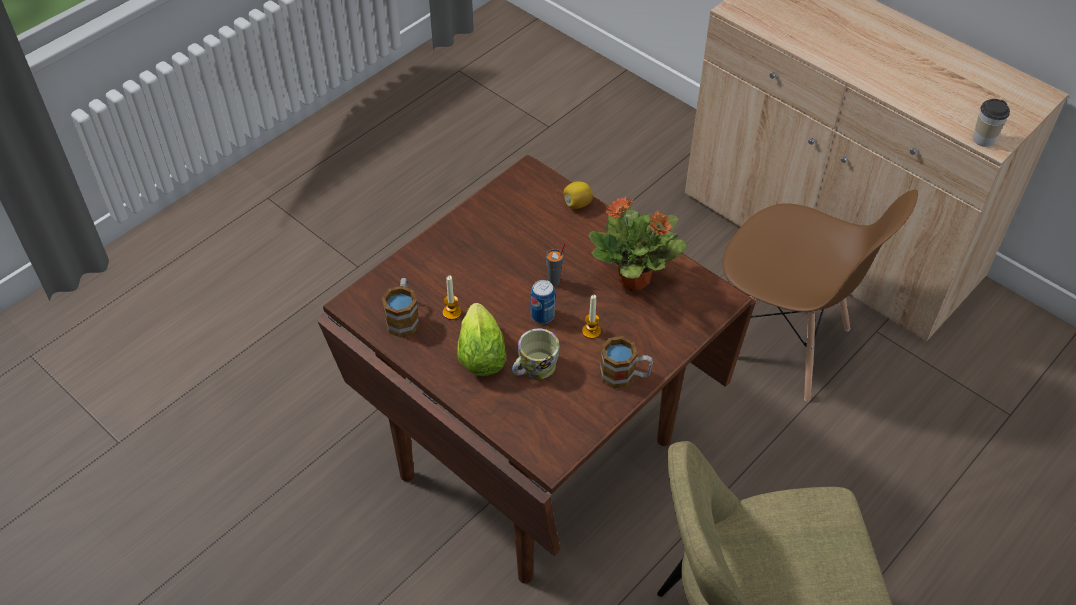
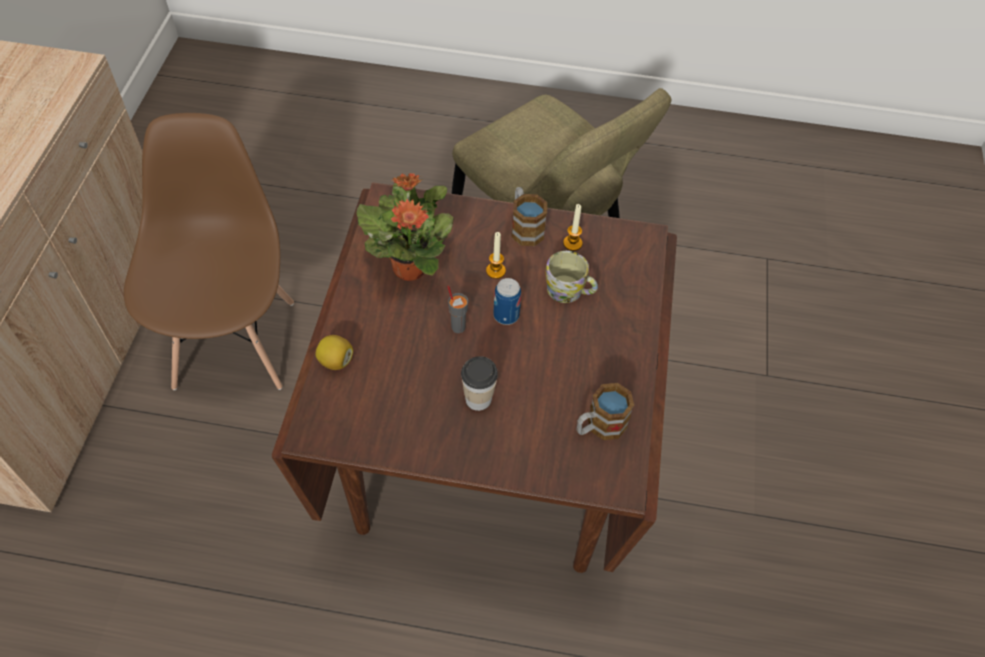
camera: 125 degrees left, 5 degrees up
(452, 312) = (560, 389): candle -> candle (572, 243)
(480, 352) = (585, 339): lettuce -> none
(983, 139) = (74, 71): cup -> cup (478, 399)

